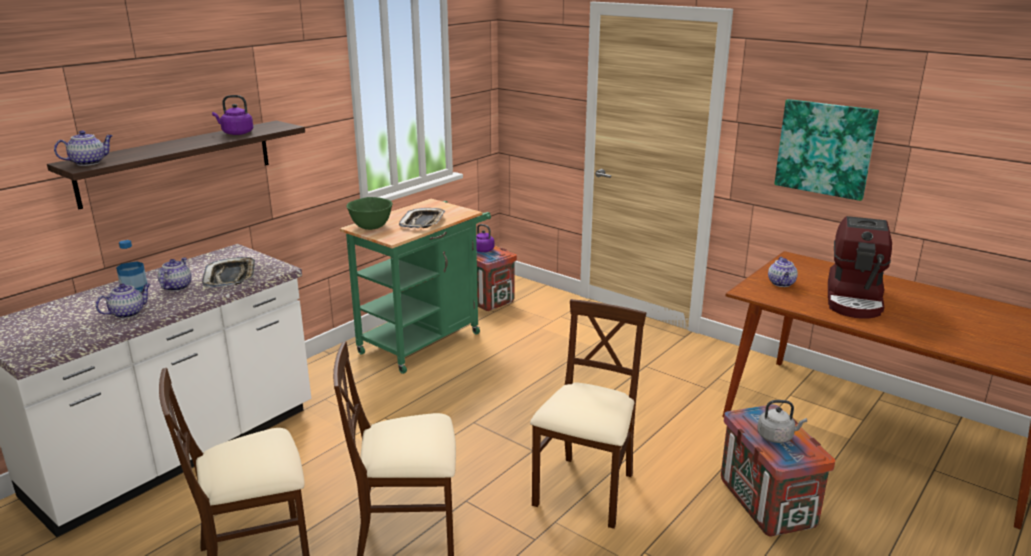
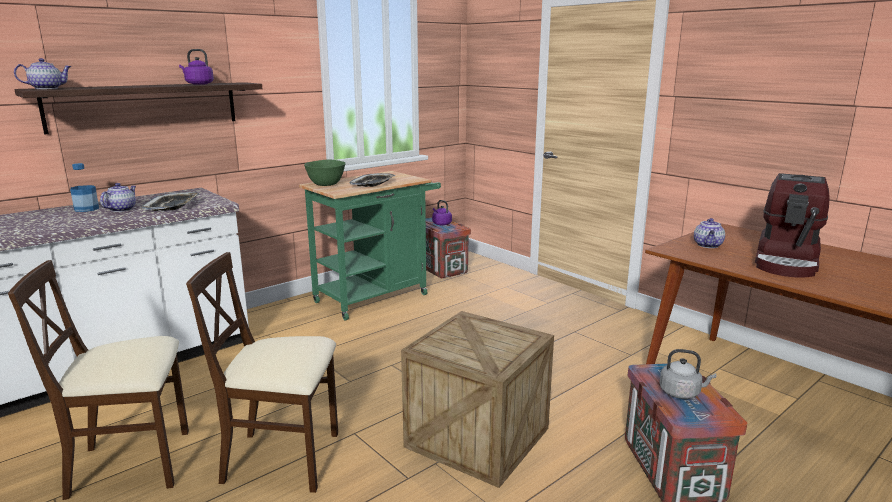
camera: 10 degrees right, 5 degrees down
(128, 313) = (62, 223): teapot -> none
(586, 491) = (477, 437): beige chair -> crate
(825, 148) = (762, 115): picture -> none

